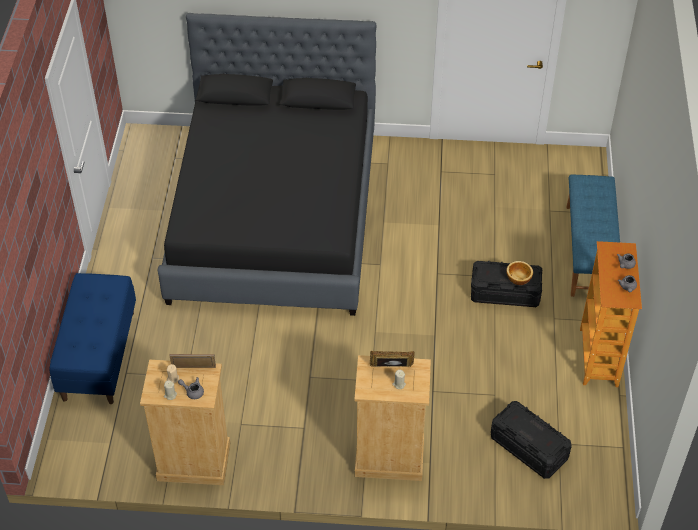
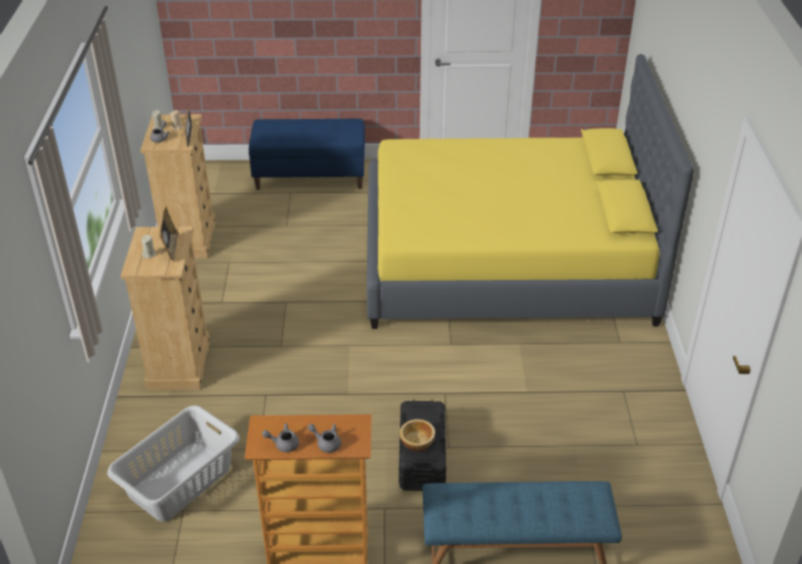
camera: 85 degrees right, 10 degrees down
(274, 216) = (506, 261): black bed -> yellow bed
(528, 448) = (179, 481): black storage box -> grey laundry basket

